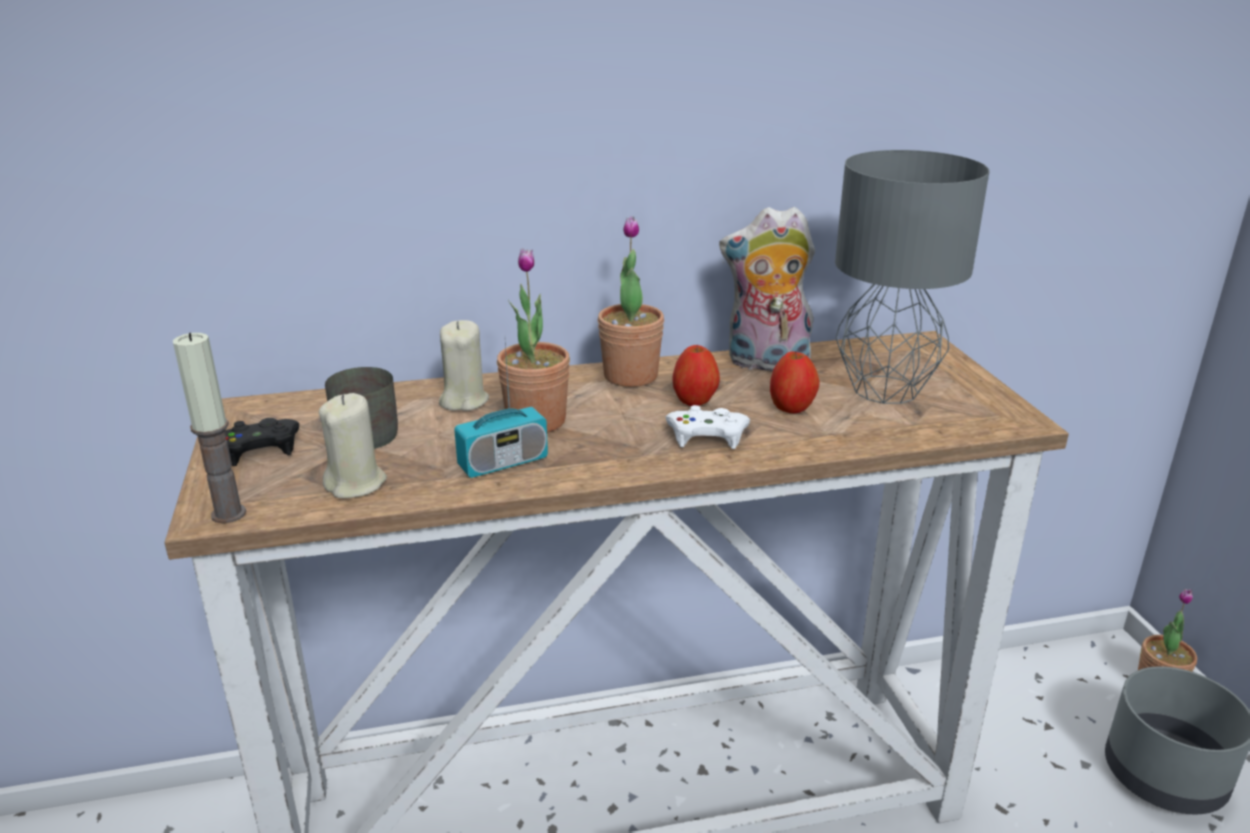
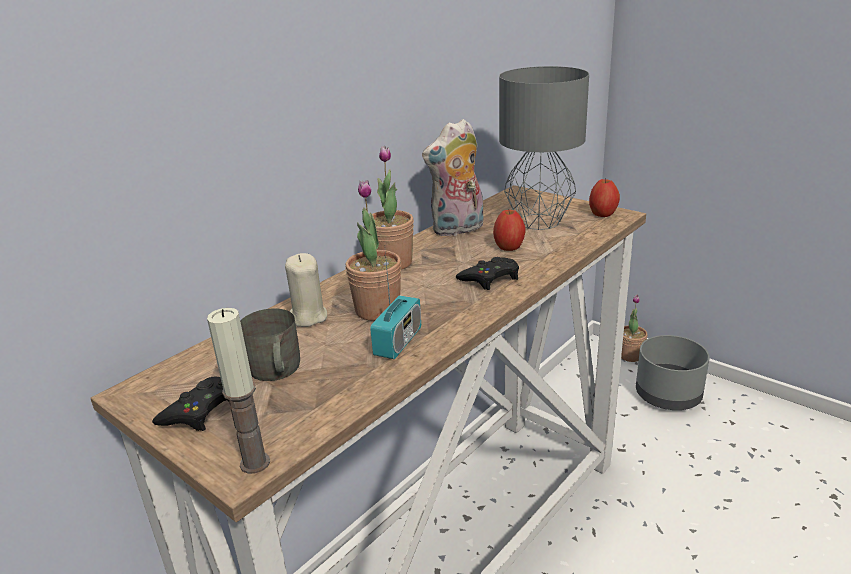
camera: 35 degrees left, 0 degrees up
(356, 484) = (320, 398): beige candle -> none
(695, 401) = (453, 263): apple -> apple (603, 214)
(707, 435) = (490, 278): white game controller -> black game controller

